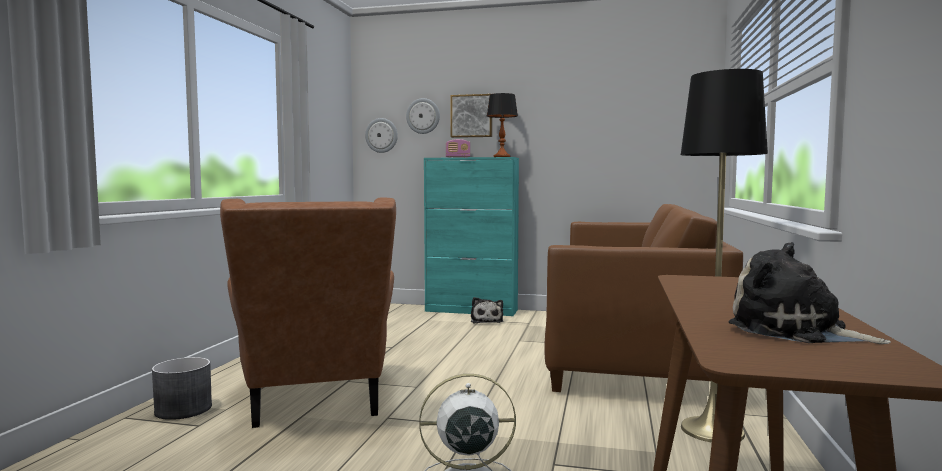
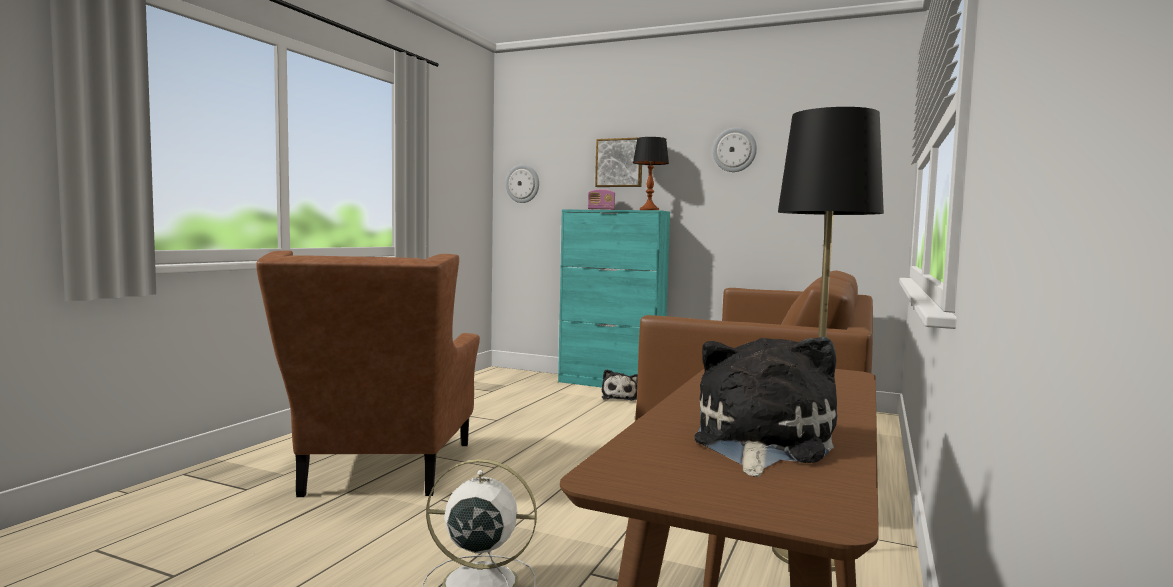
camera: 10 degrees right, 0 degrees up
(183, 409) = (242, 471): grey planter -> none
(423, 116) = (567, 162): wall clock -> wall clock (734, 150)
(795, 331) = (759, 443): plush toy -> plush toy turned 60 degrees clockwise

